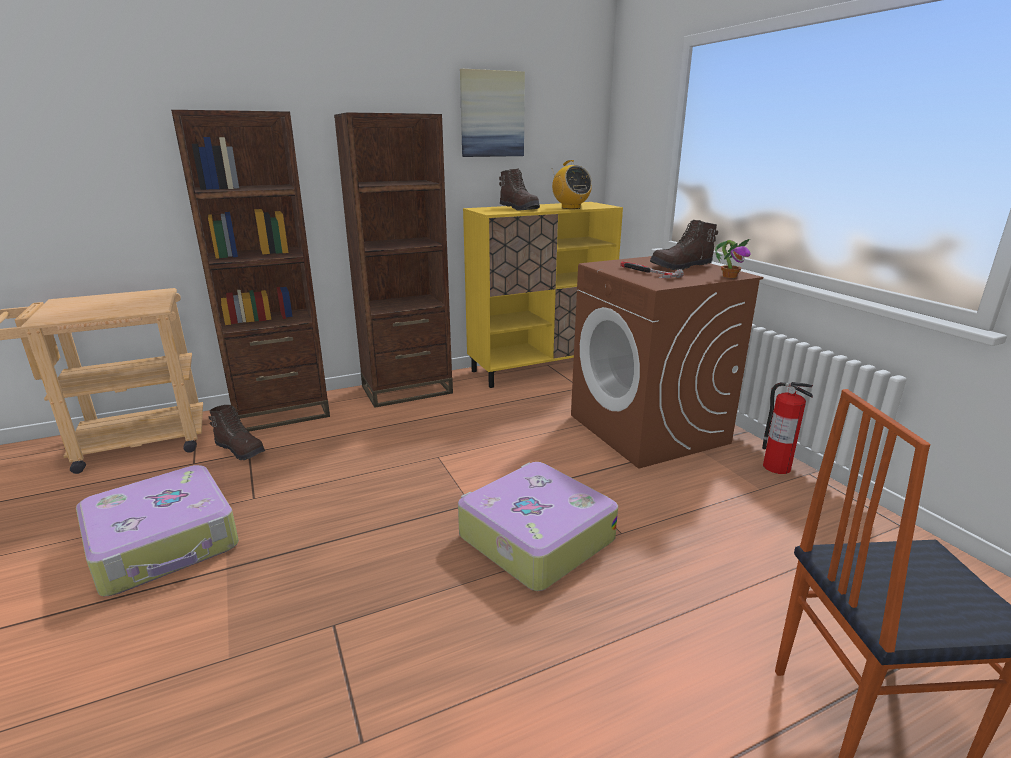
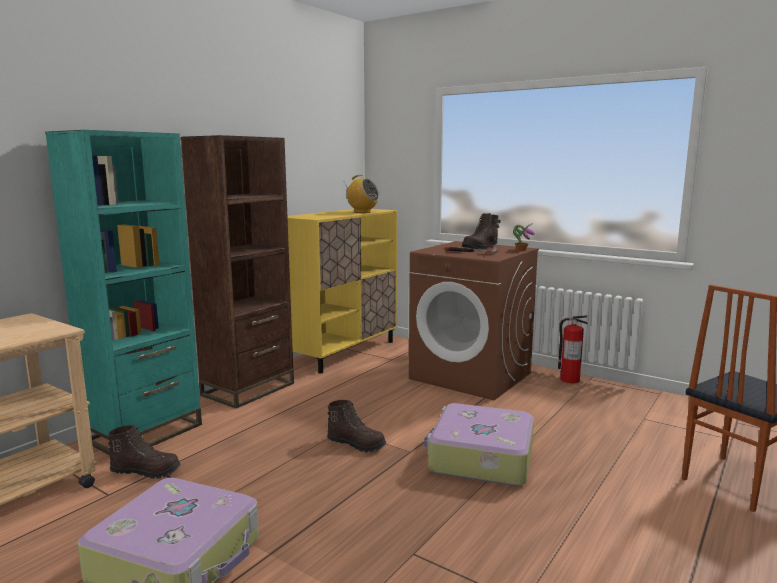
camera: 30 degrees left, 10 degrees down
(281, 413) = (145, 433): brown bookcase -> turquoise bookcase
(492, 114) = (292, 138): picture -> none
(519, 208) = (326, 215): brown boot -> brown boot (356, 444)

